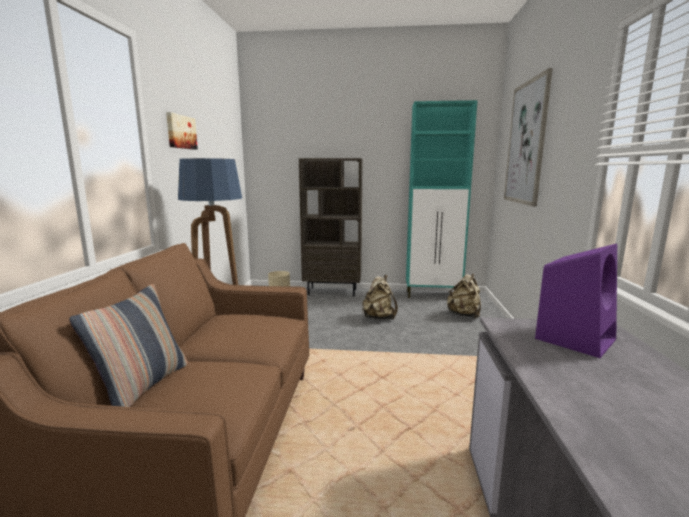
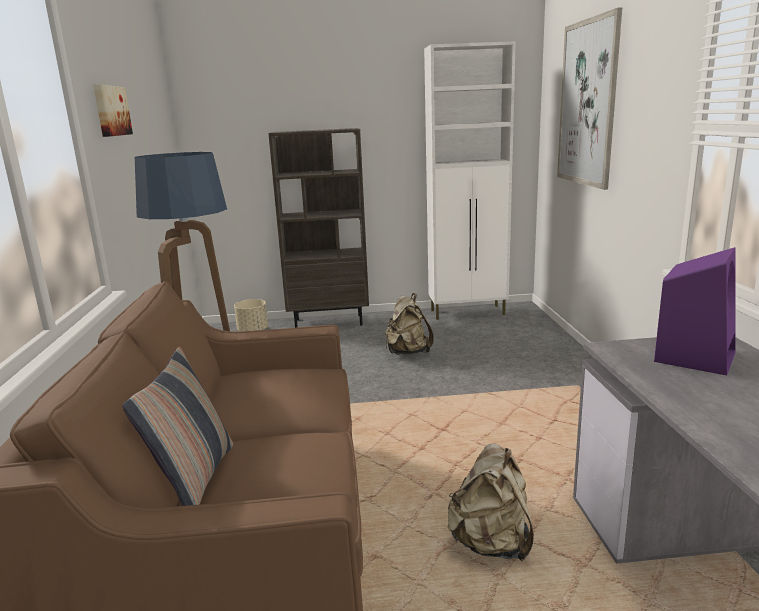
camera: 10 degrees left, 5 degrees up
(433, 295) = (468, 312): turquoise cabinet -> white cabinet
(464, 315) = (516, 336): beige backpack -> beige backpack (491, 543)

